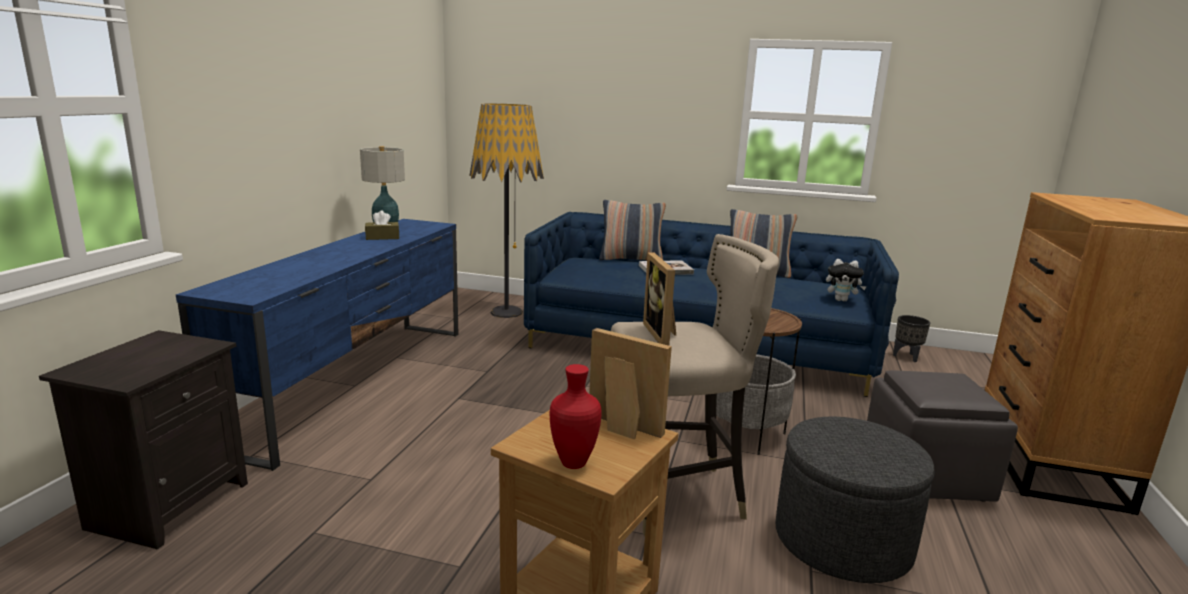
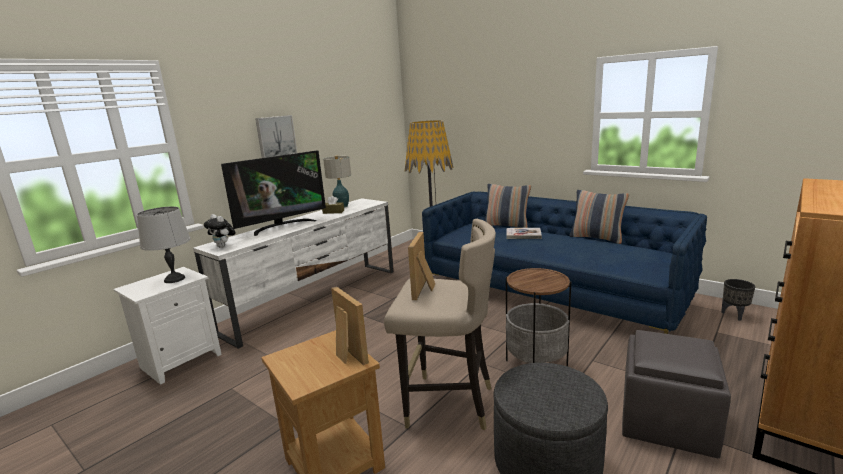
camera: 25 degrees right, 0 degrees up
(168, 351) = (174, 279): none -> grey table lamp
(169, 504) = (181, 360): black nightstand -> white nightstand
(287, 105) = (275, 136): none -> picture
(315, 258) = (282, 226): none -> television
(357, 382) = (315, 299): blue tv stand -> white tv stand
(574, 464) = (293, 375): red vase -> none
(841, 300) = (649, 265): plush toy -> plush toy (223, 246)

